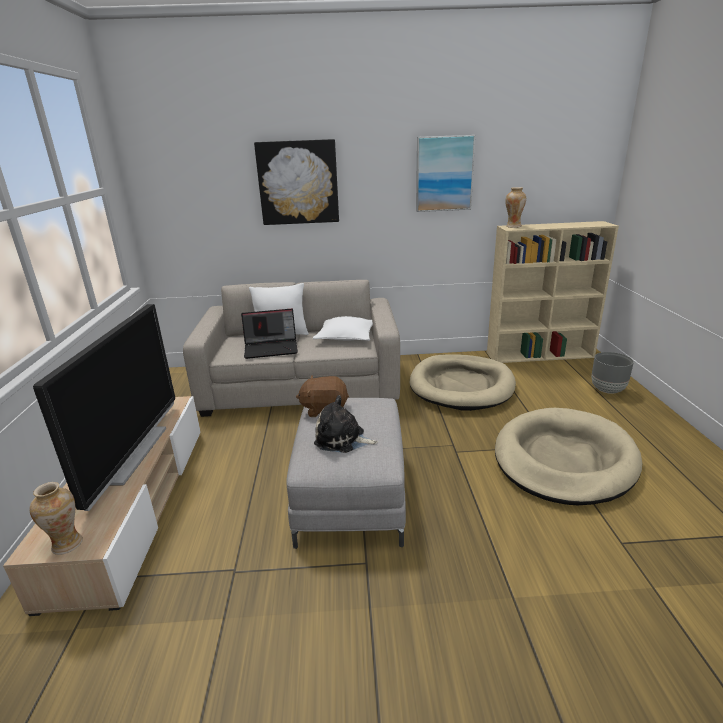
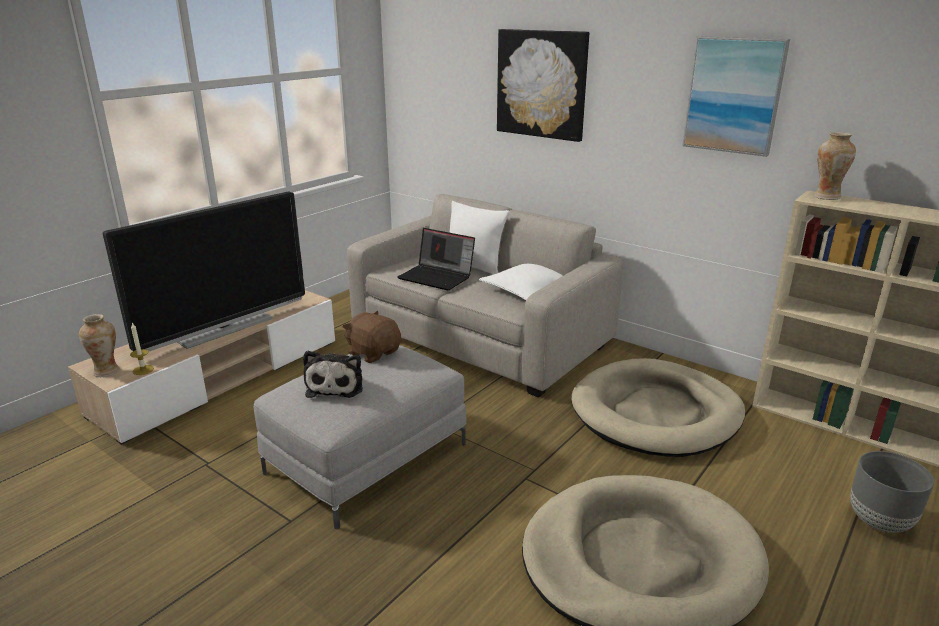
camera: 40 degrees right, 0 degrees up
(109, 522) = (143, 370): none -> candle
(342, 439) = (336, 385): plush toy -> plush toy turned 150 degrees counterclockwise

